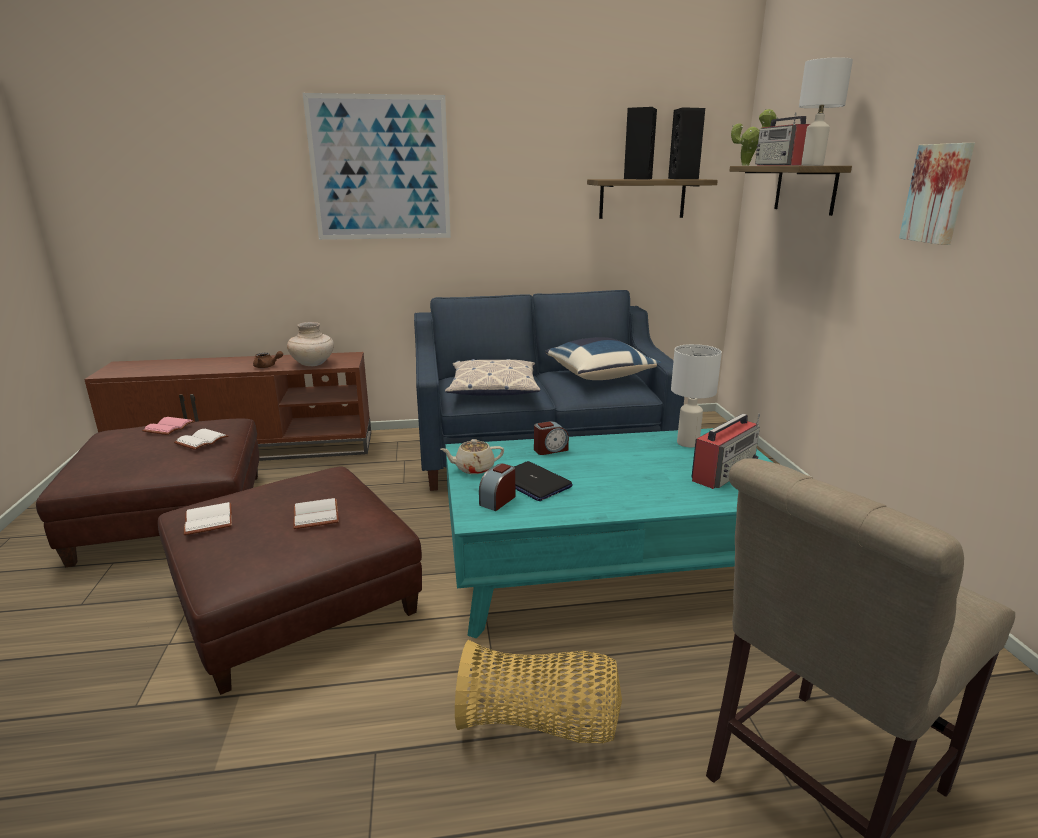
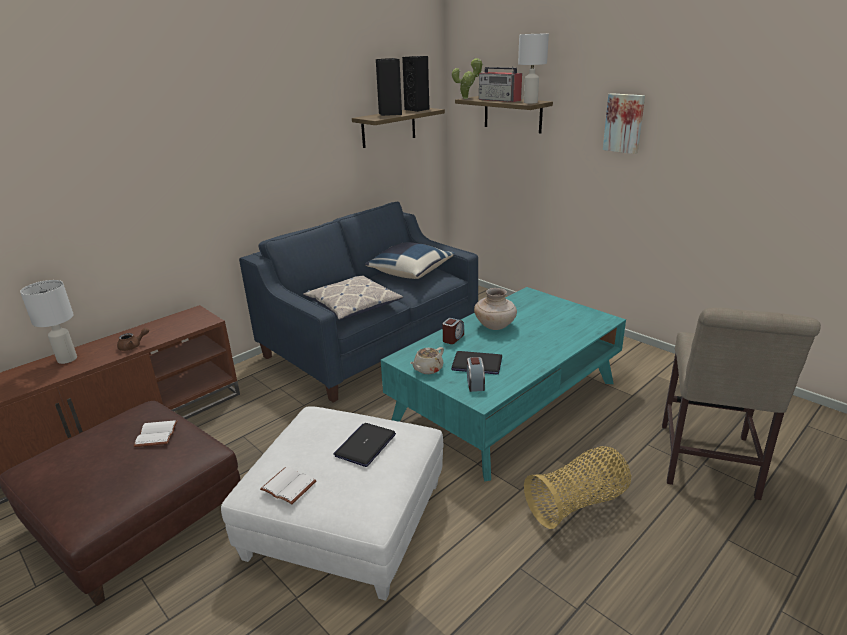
camera: 35 degrees left, 5 degrees up
(169, 428) = (98, 437): pink book -> none
(297, 599) = (347, 519): brown ottoman -> white ottoman
(313, 364) = (175, 330): beige vase -> beige vase (495, 326)
(317, 515) = (365, 445): white book -> laptop
(380, 169) = (190, 133): picture -> none
(688, 443) = (520, 305): white table lamp -> white table lamp (67, 359)
(723, 472) = (561, 318): radio -> none

